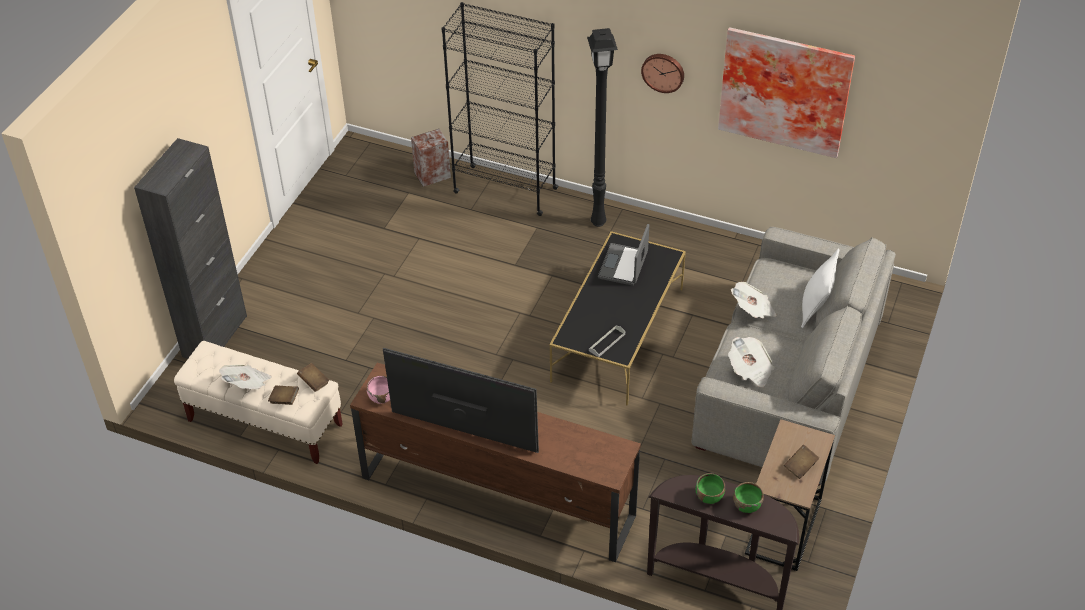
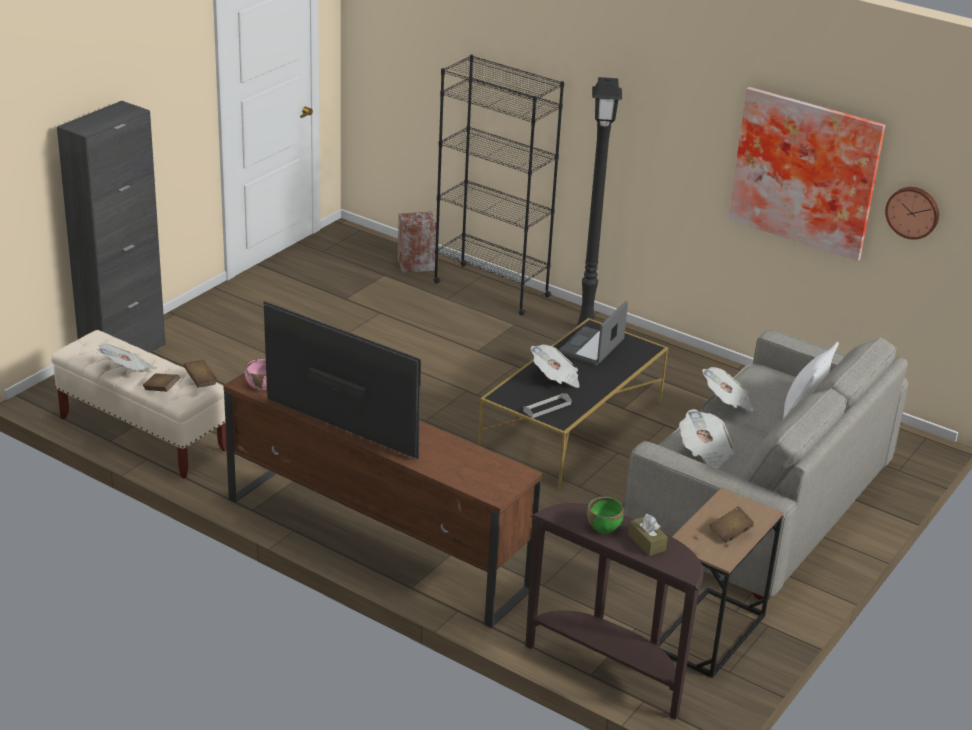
camera: 10 degrees right, 15 degrees down
(604, 307) = (555, 378): none -> newspaper
(663, 72) = (675, 146): wall clock -> wall clock (913, 212)
(746, 505) = (646, 542): green bowl -> brown tissue box

